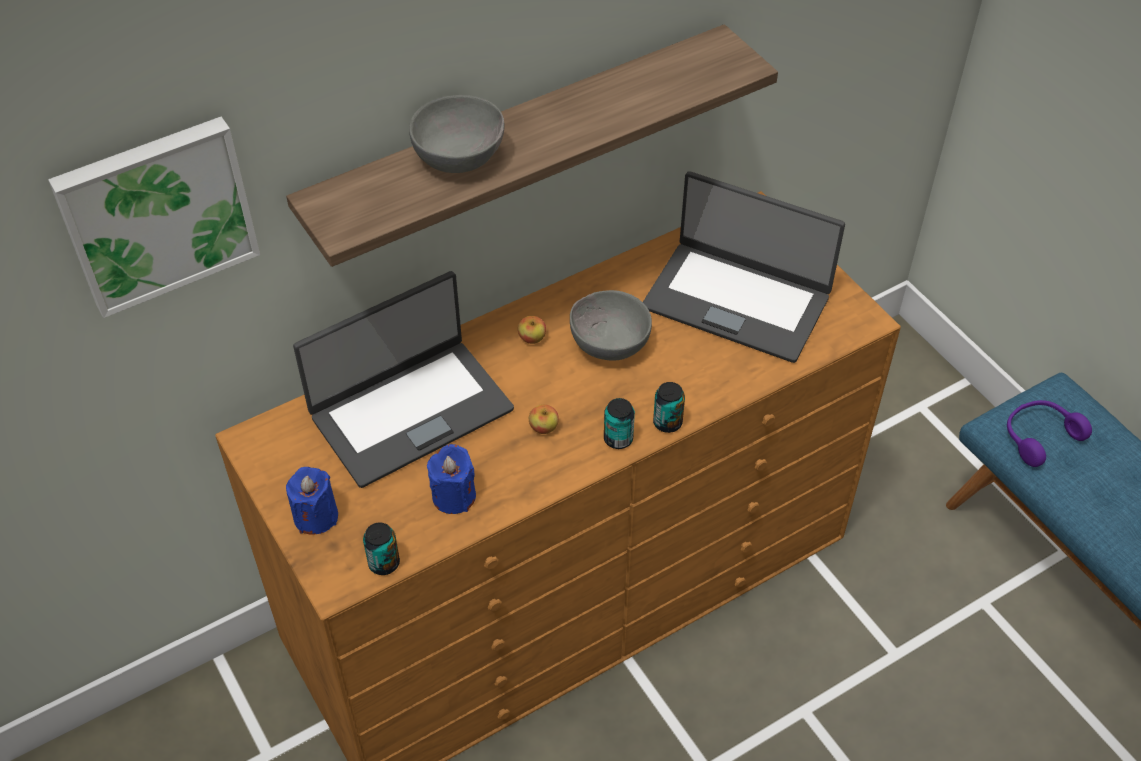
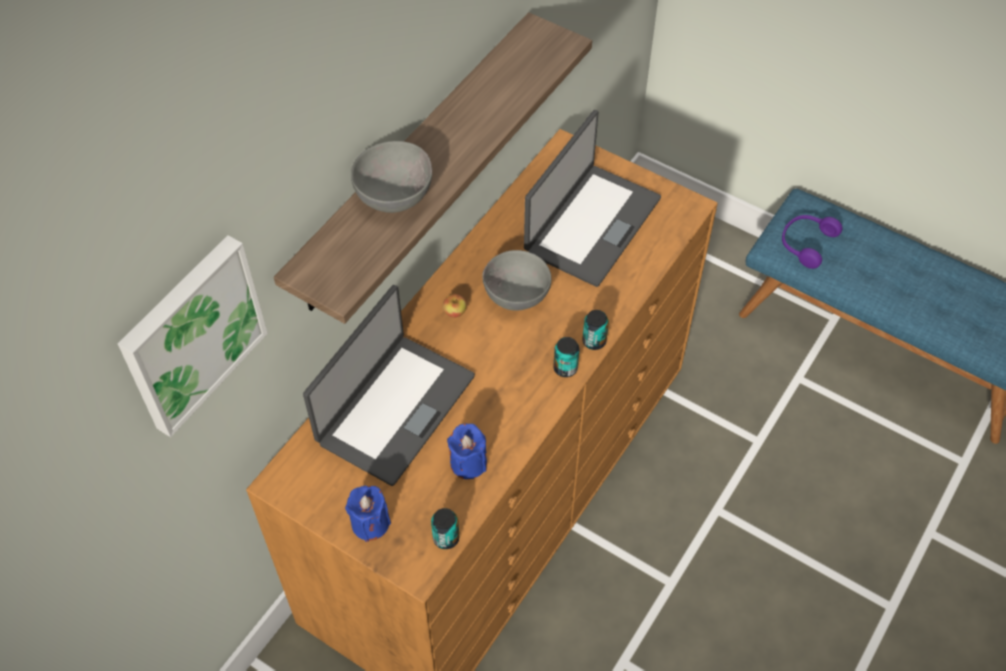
camera: 25 degrees left, 5 degrees up
(544, 428) = (505, 381): apple -> none
(737, 300) = (591, 224): laptop -> laptop turned 60 degrees counterclockwise

